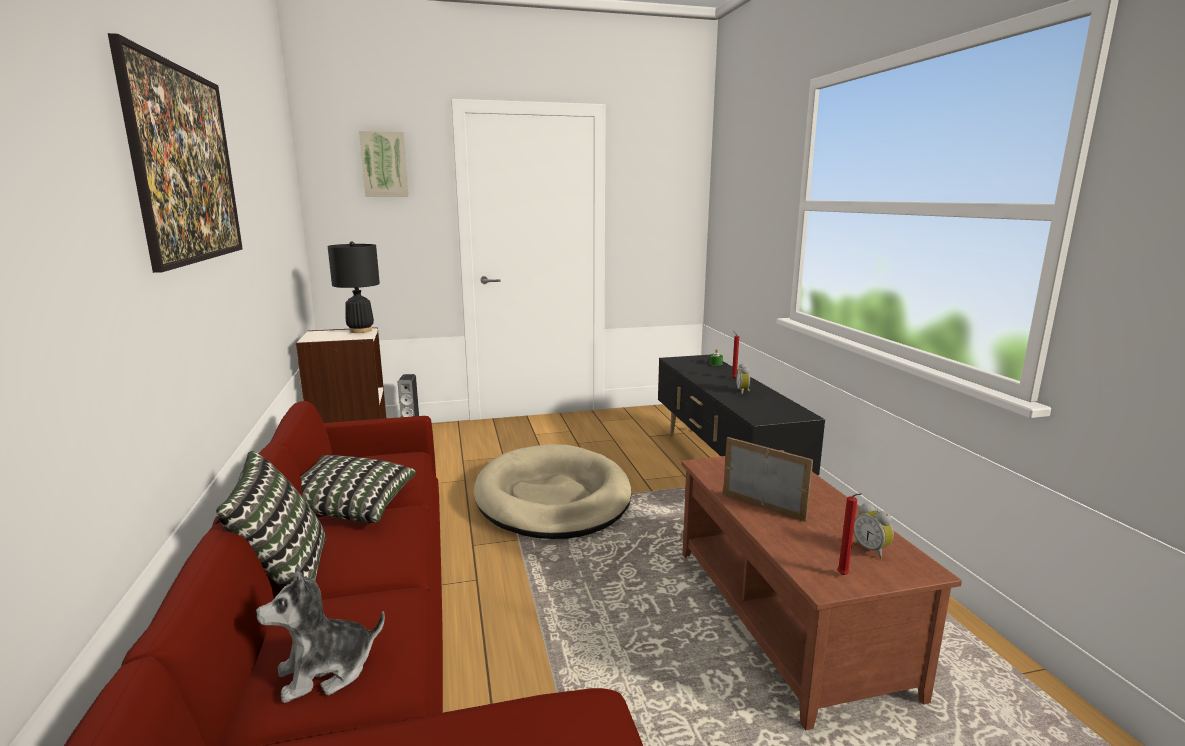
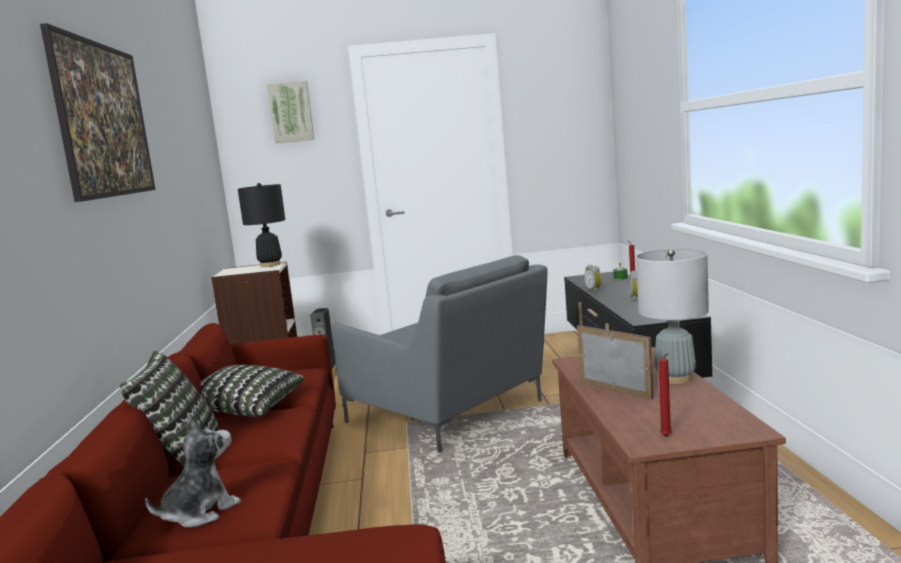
camera: 10 degrees right, 5 degrees down
(326, 671) = (199, 512): plush toy -> plush toy turned 150 degrees clockwise
(553, 498) = (449, 413): beige dog bed -> grey armchair
(817, 493) = (675, 378): none -> grey table lamp
(871, 550) = (706, 418): alarm clock -> alarm clock (594, 290)

